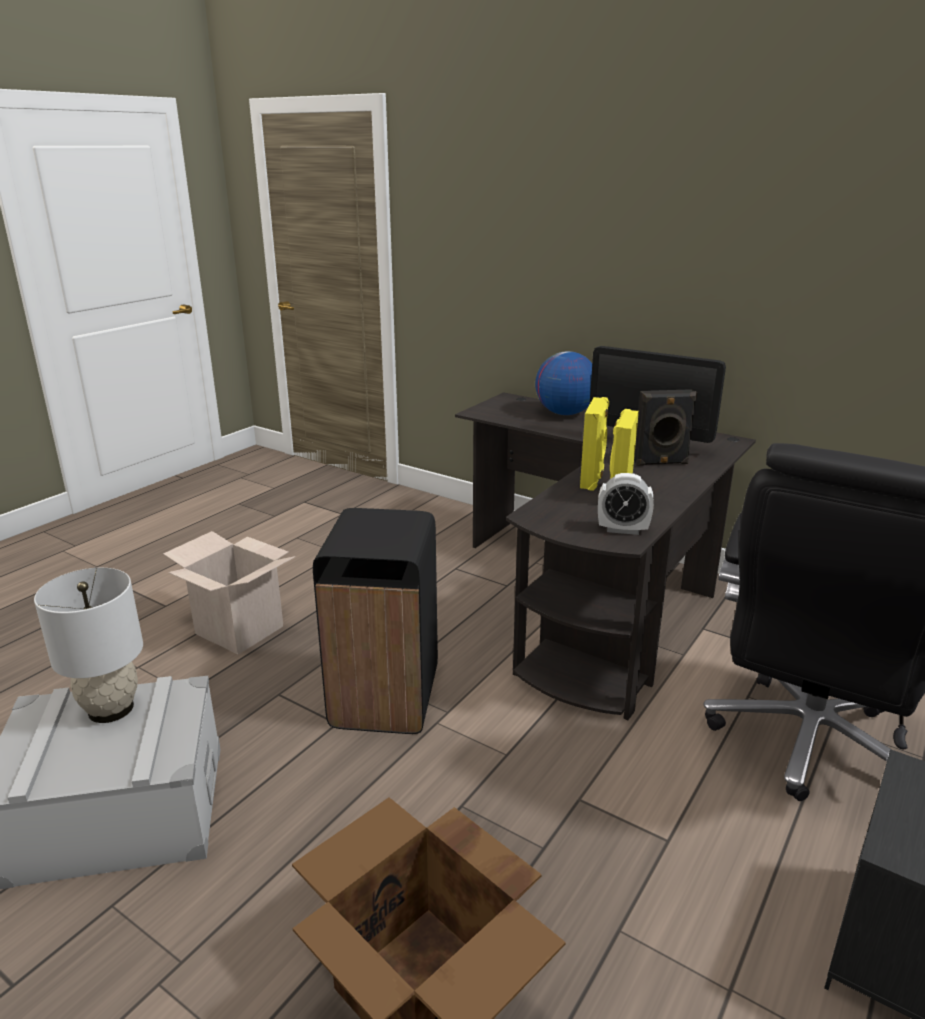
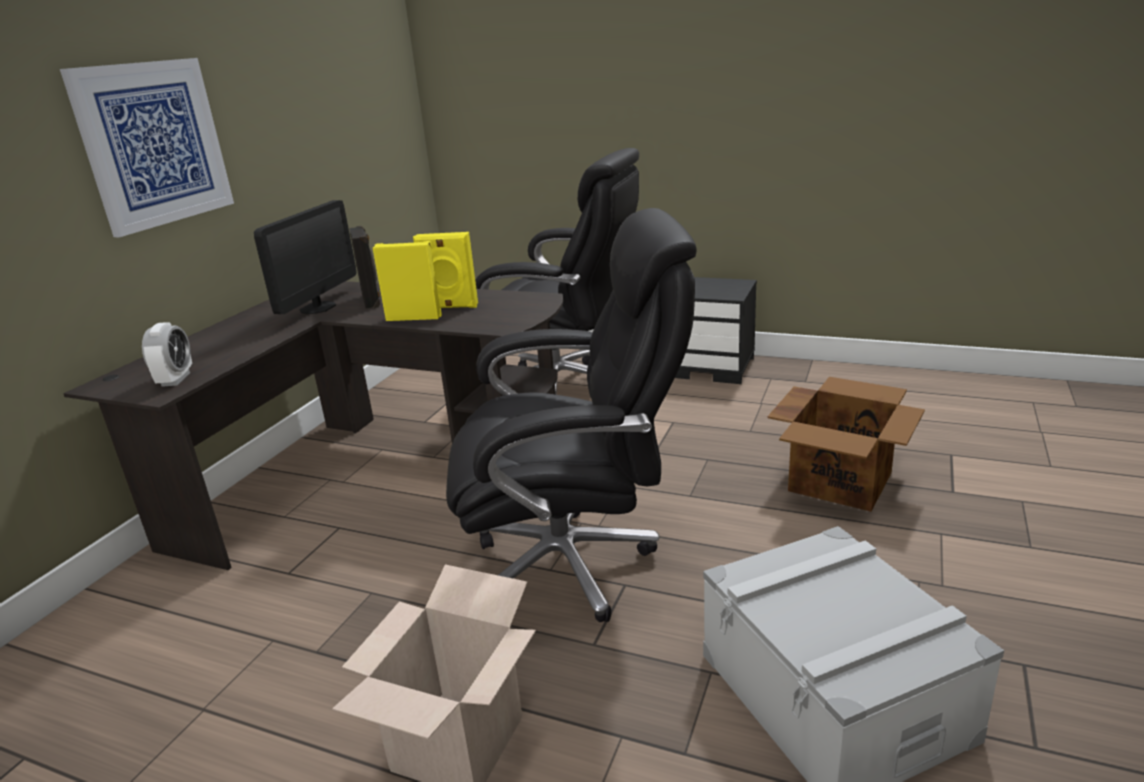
camera: 100 degrees left, 0 degrees up
(111, 709) = (802, 617): white table lamp -> none
(383, 698) = (575, 564): black trash can -> black office chair
(564, 413) = (195, 348): globe -> none
(622, 530) = (522, 300): alarm clock -> alarm clock (176, 379)
(636, 258) = (154, 144): none -> picture

